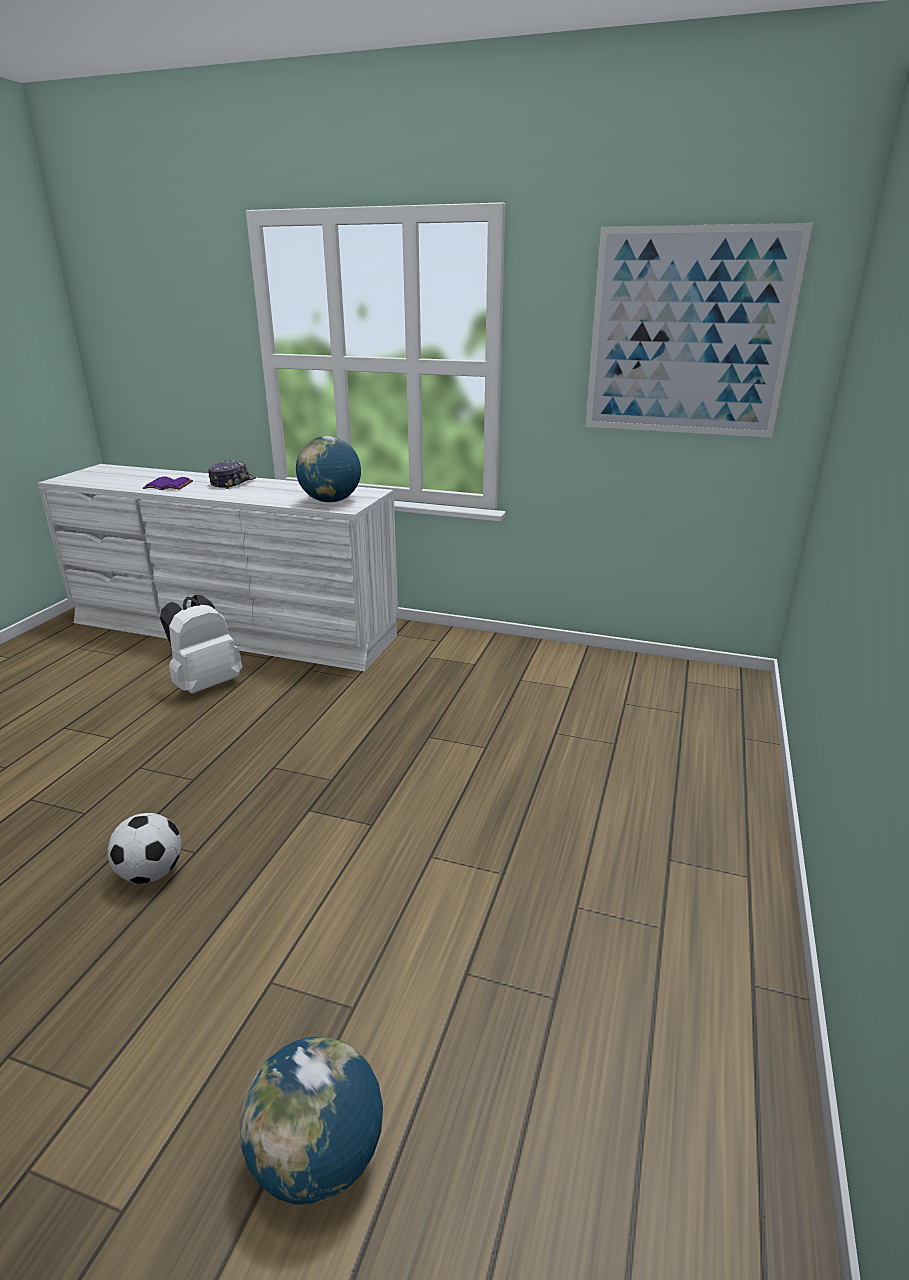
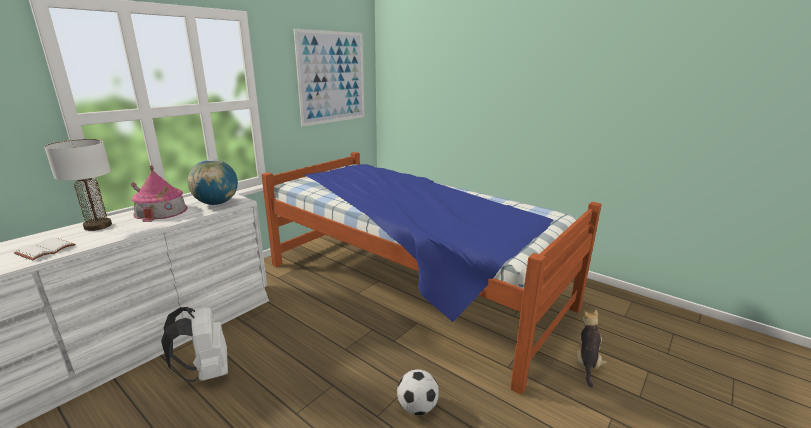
camera: 70 degrees left, 5 degrees down
(169, 485) = (46, 249): purple book -> white book
(232, 483) = (97, 226): cap -> table lamp
(288, 489) = (161, 211): none -> toy house
(318, 1157) = (587, 363): globe -> plush toy
(493, 790) = (412, 286): none -> bed

